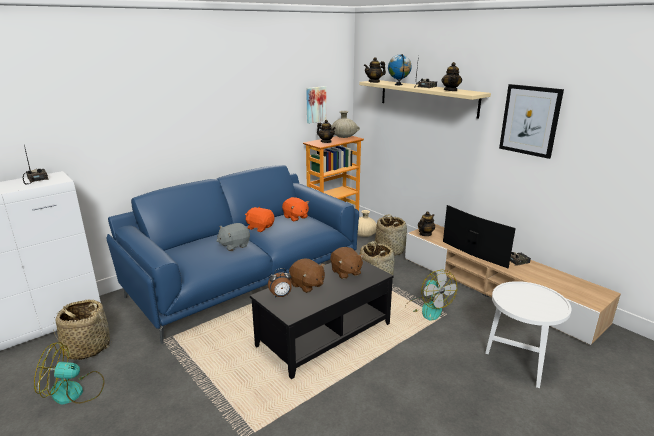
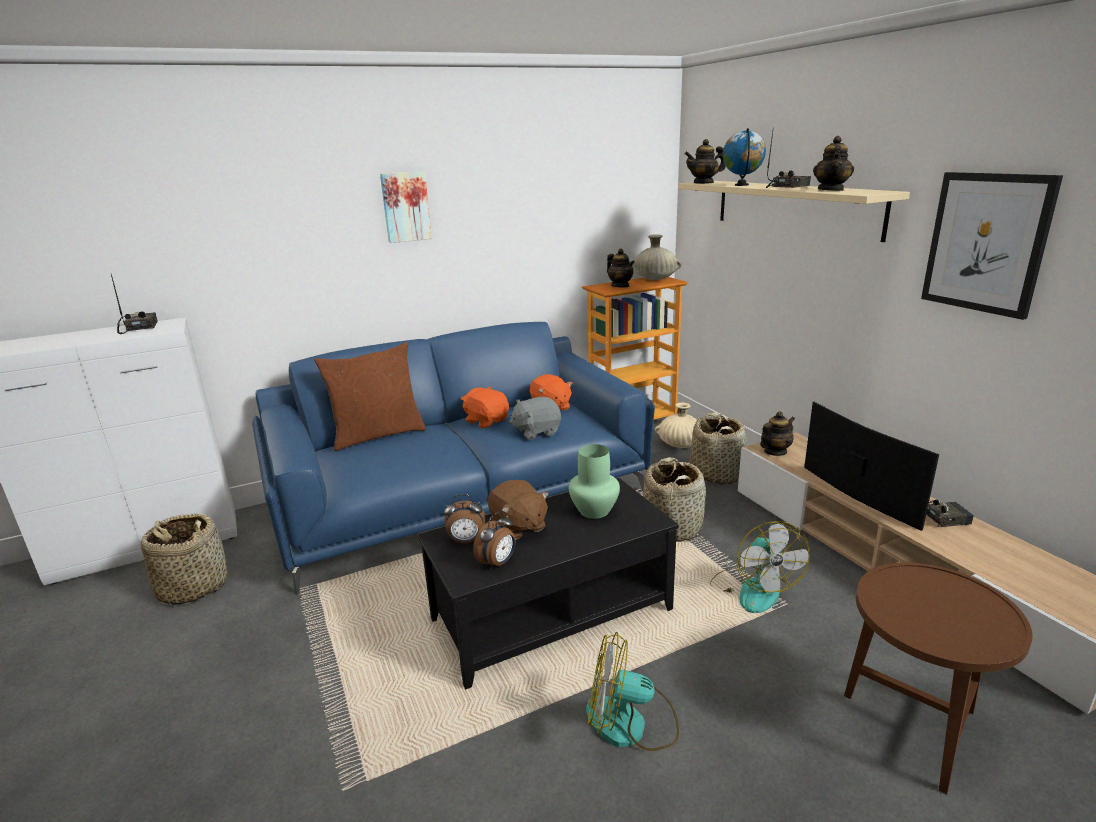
camera: 15 degrees right, 0 degrees up
(75, 392) = (144, 656): fan -> fan (630, 723)
(194, 240) = (378, 435): none -> brown pillow
(234, 245) = (432, 447): grey plush toy -> grey plush toy (536, 431)
(305, 305) = (498, 563): none -> alarm clock
(315, 104) = (606, 224): picture -> picture (405, 206)
(345, 272) = (594, 510): brown plush toy -> green vase
(518, 362) = (911, 726): white side table -> brown side table

